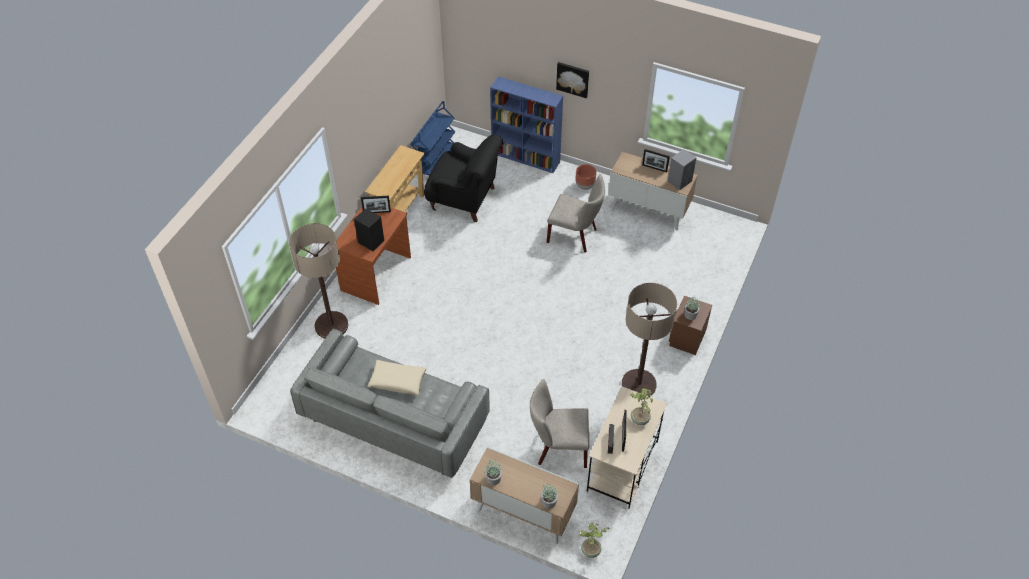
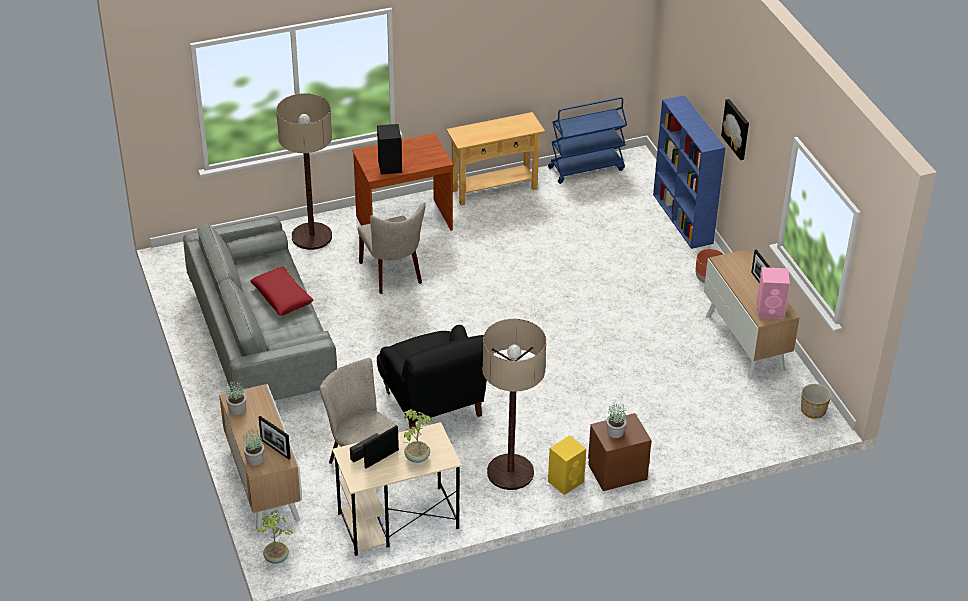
camera: 45 degrees right, 10 degrees down
(377, 212) = (428, 147): picture frame -> picture frame (275, 449)
(398, 381) = (282, 296): beige pillow -> red pillow
(464, 199) = (569, 216): black armchair -> black armchair (433, 405)
(575, 236) = (633, 314): beige chair -> beige chair (393, 275)
(671, 365) = (566, 481): none -> yellow speaker
(680, 181) = (771, 310): grey speaker -> pink speaker
(726, 225) = (813, 410): none -> planter

